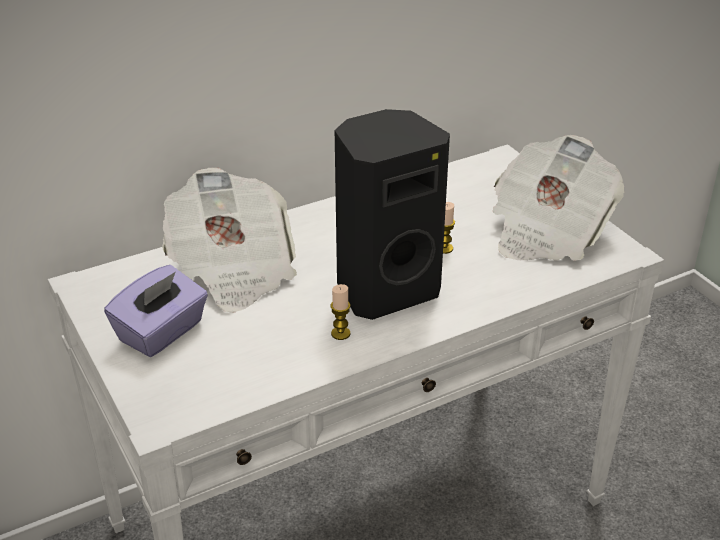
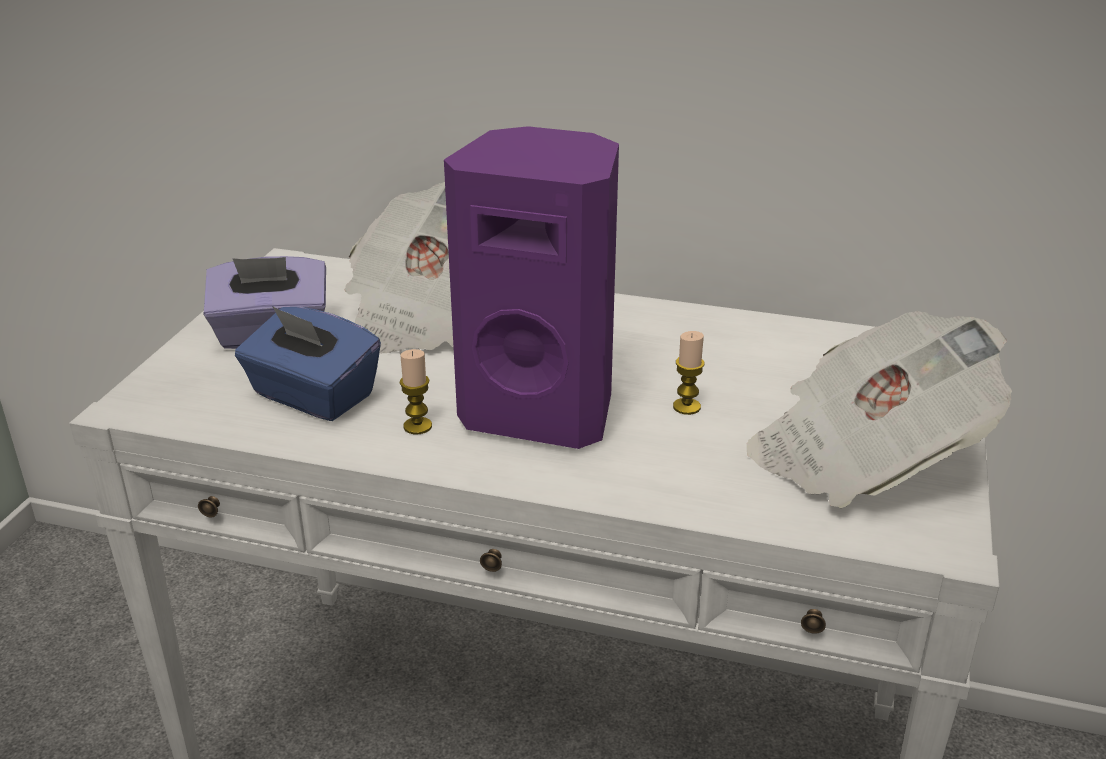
camera: 45 degrees right, 5 degrees down
(256, 352) = (312, 396): none -> blue tissue box
(385, 289) = (541, 411): black speaker -> purple speaker

